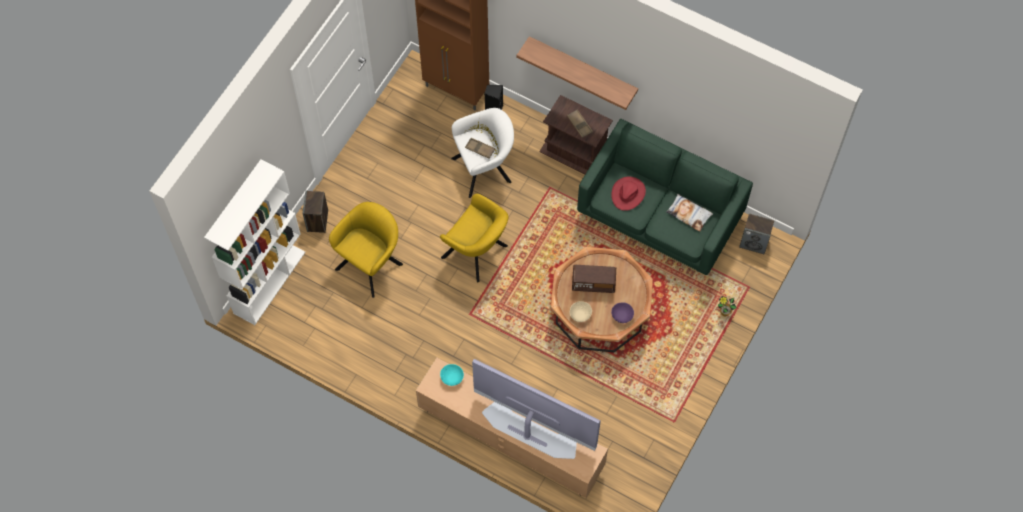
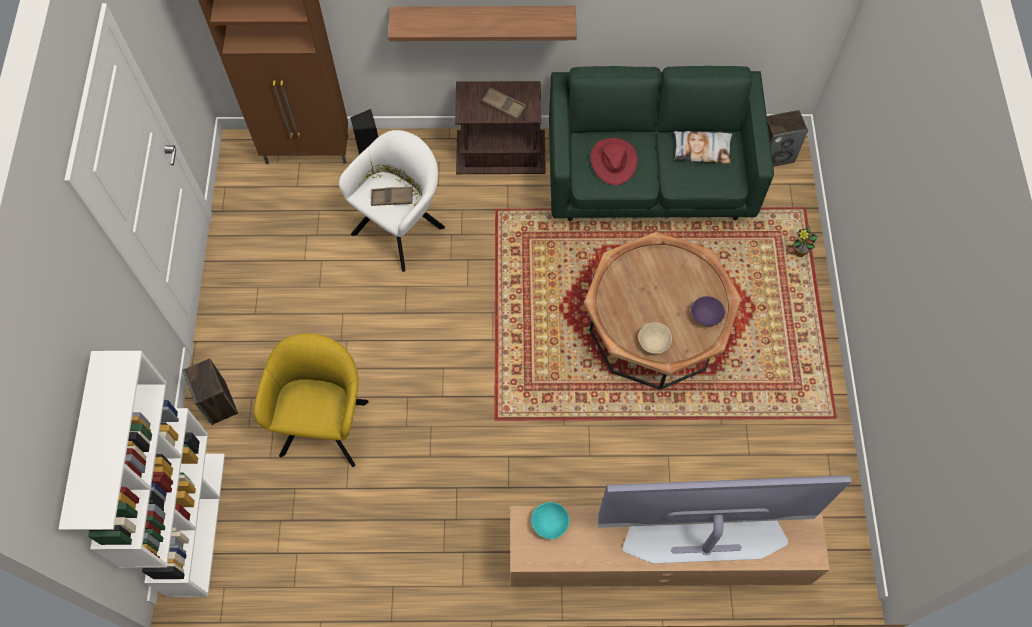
camera: 30 degrees left, 0 degrees up
(477, 254) = (457, 336): yellow armchair -> none
(593, 283) = (643, 294): radio -> none

